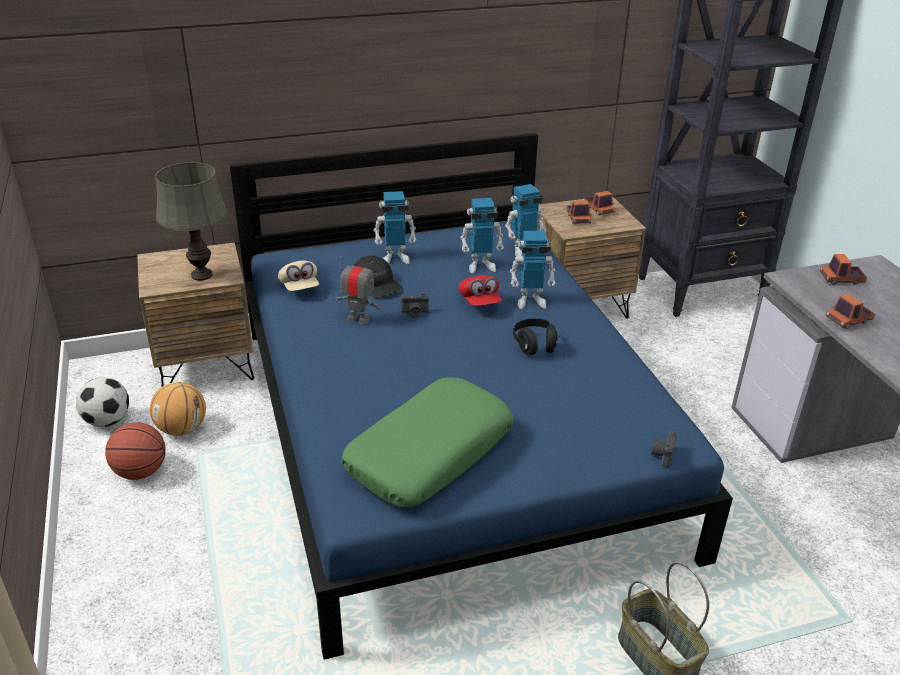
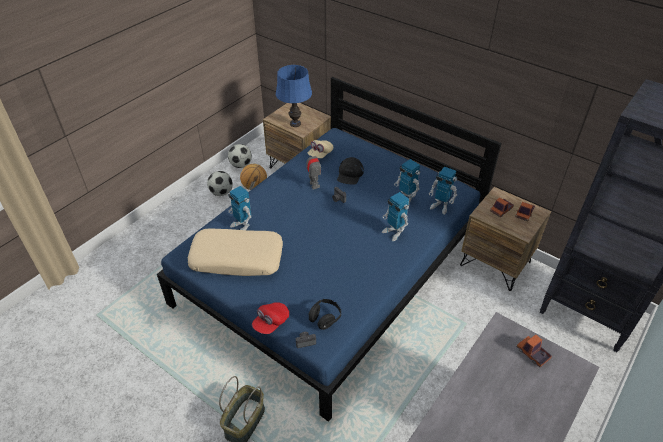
camera: 55 degrees right, 10 degrees up
(140, 472) = (221, 192): basketball -> football
(202, 275) = (295, 124): grey table lamp -> blue table lamp
(395, 257) = (380, 168): toy robot -> toy robot (242, 226)
(429, 453) = (237, 258): green pillow -> beige pillow
(479, 302) = (370, 215): red cap -> red cap (271, 322)
(534, 345) = (353, 253): black headphones -> black headphones (325, 318)
(848, 320) = (479, 372): toy truck -> none

